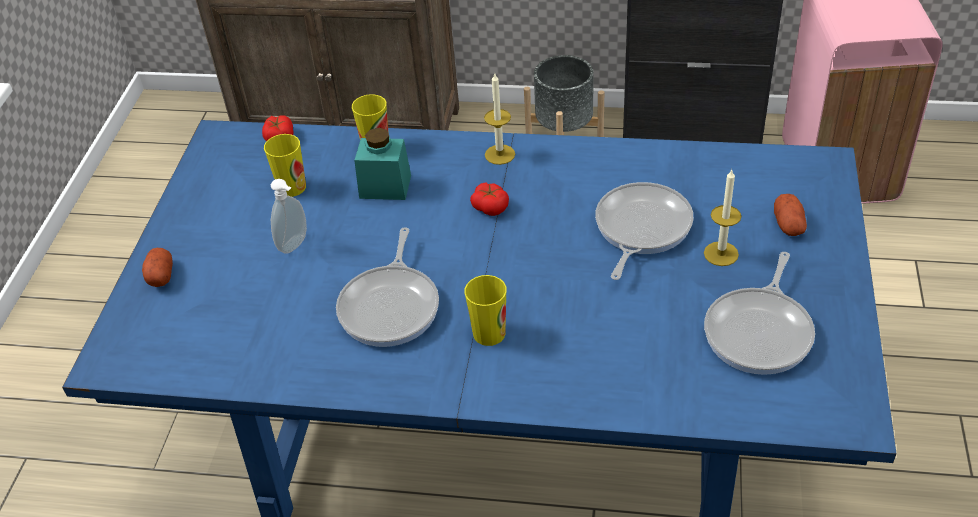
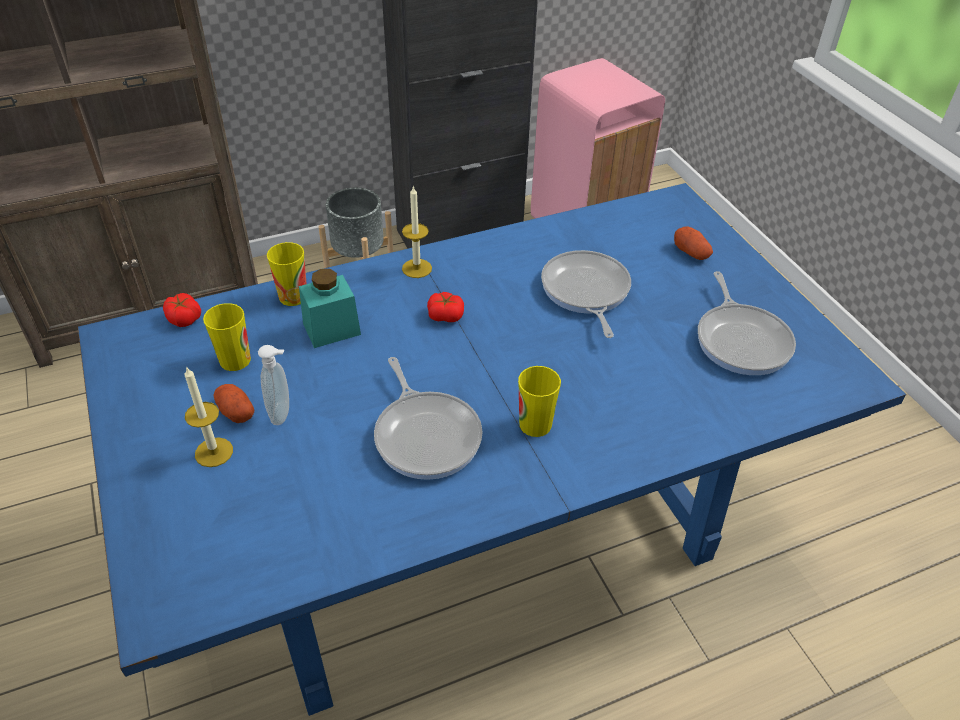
camera: 35 degrees left, 0 degrees up
(160, 275) = (152, 498): potato -> potato (235, 412)
(721, 254) = (662, 291): candle -> candle (214, 452)

